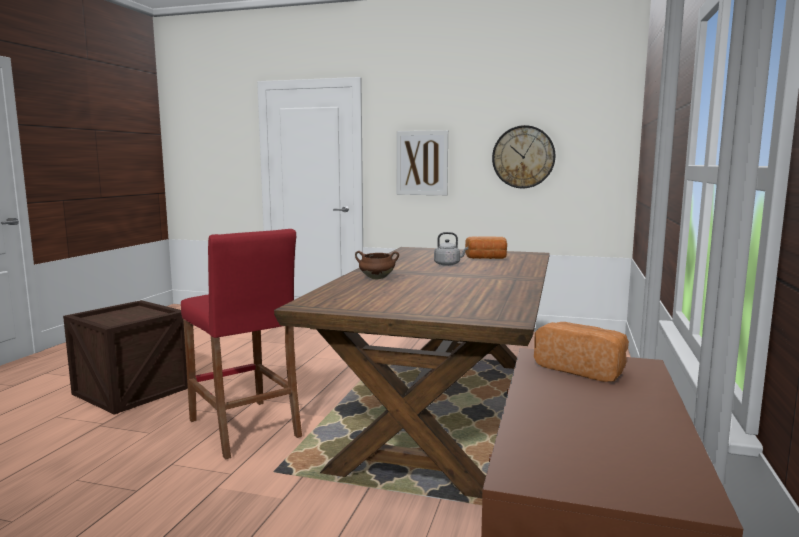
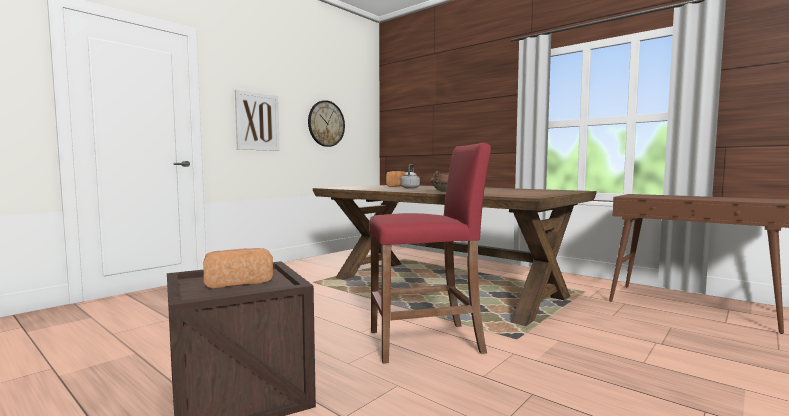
camera: 65 degrees left, 5 degrees down
(582, 369) = (647, 196): bread -> bread (238, 281)

